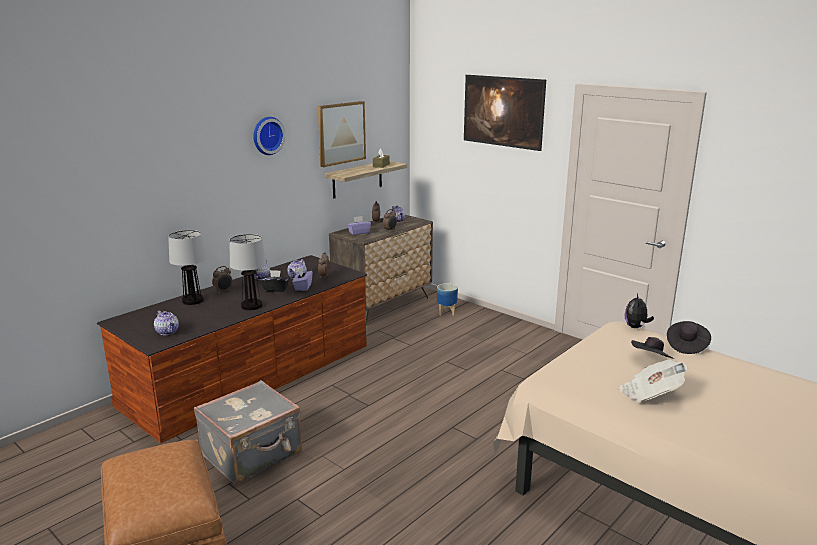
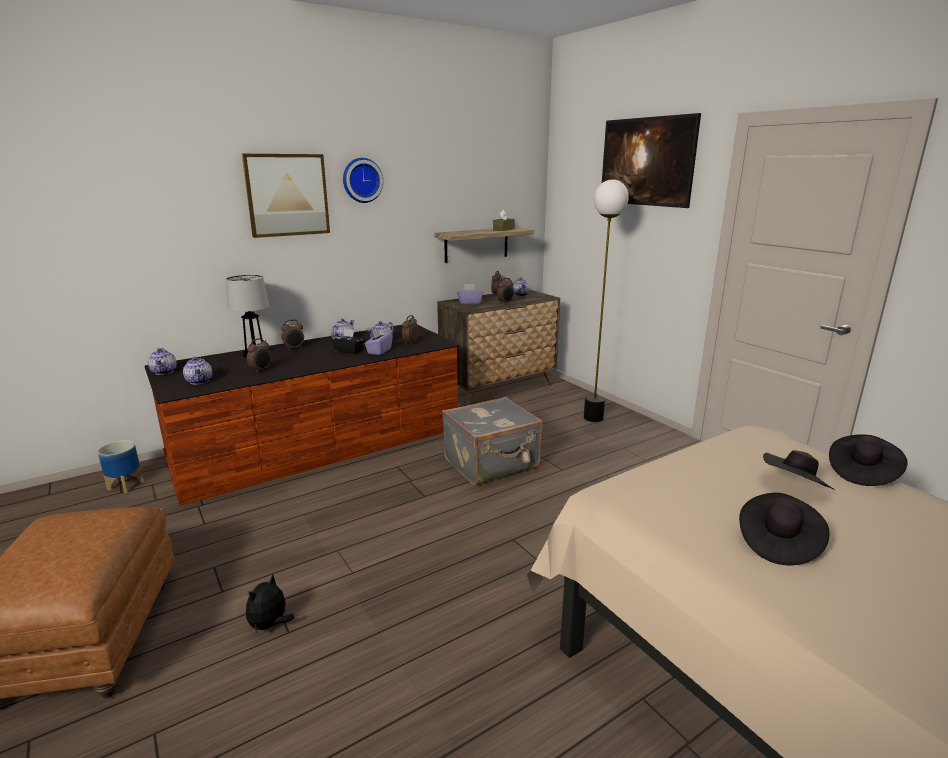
camera: 15 degrees right, 0 degrees up
(124, 326) = (164, 372): none -> teapot
(213, 315) = (261, 370): none -> alarm clock
(251, 306) = (309, 365): table lamp -> none
(253, 454) = (262, 535): grey suitcase -> grey suitcase (492, 464)
(341, 133) = (457, 188): picture -> picture (287, 195)
(446, 312) = (566, 403): planter -> planter (126, 485)
(474, 323) = (593, 418): none -> floor lamp
(636, 327) = (783, 437): plush toy -> plush toy (270, 625)
(650, 394) = (777, 543): newspaper -> black hat

